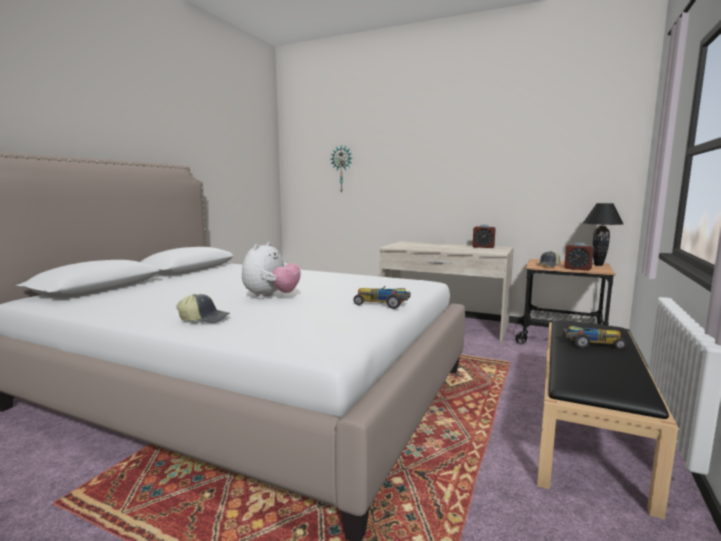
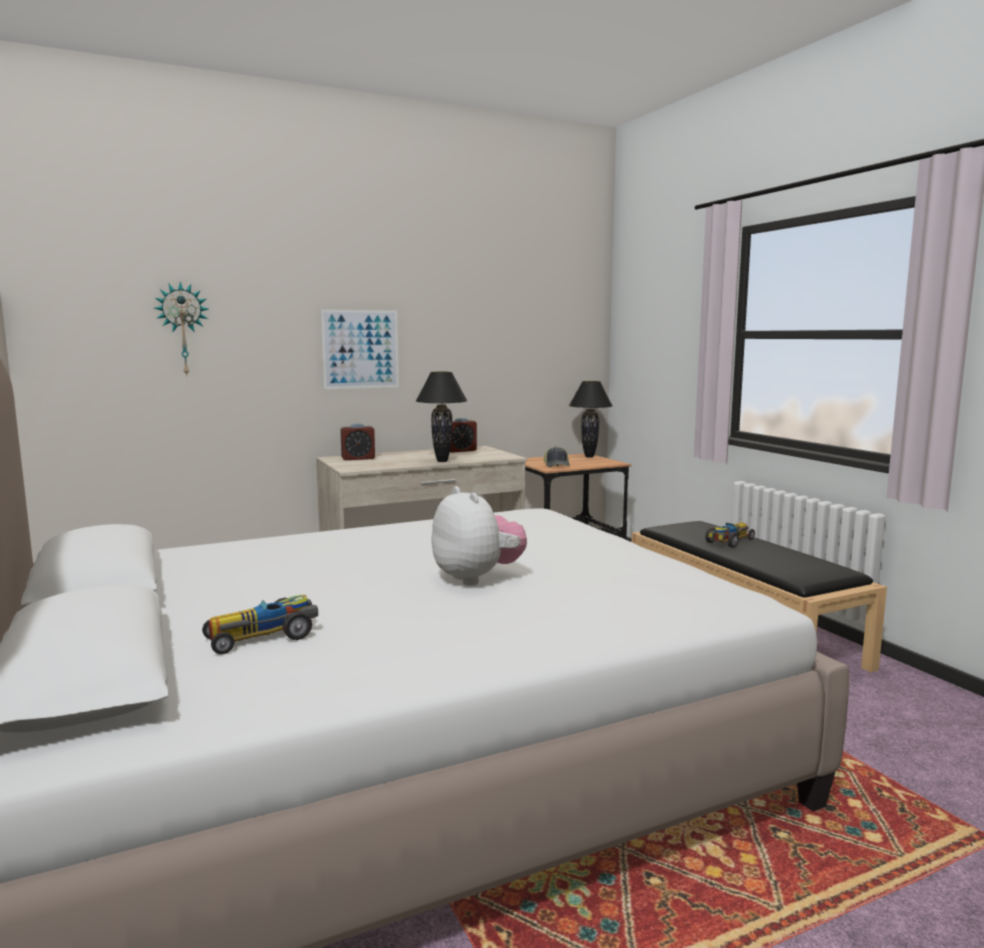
camera: 50 degrees left, 0 degrees up
(204, 319) = (537, 629): cap -> none
(383, 304) = (611, 547): toy car -> toy car (264, 636)
(431, 178) = (360, 349): none -> picture
(448, 250) = (442, 461): none -> black table lamp
(577, 269) = (590, 464): alarm clock -> alarm clock (358, 458)

